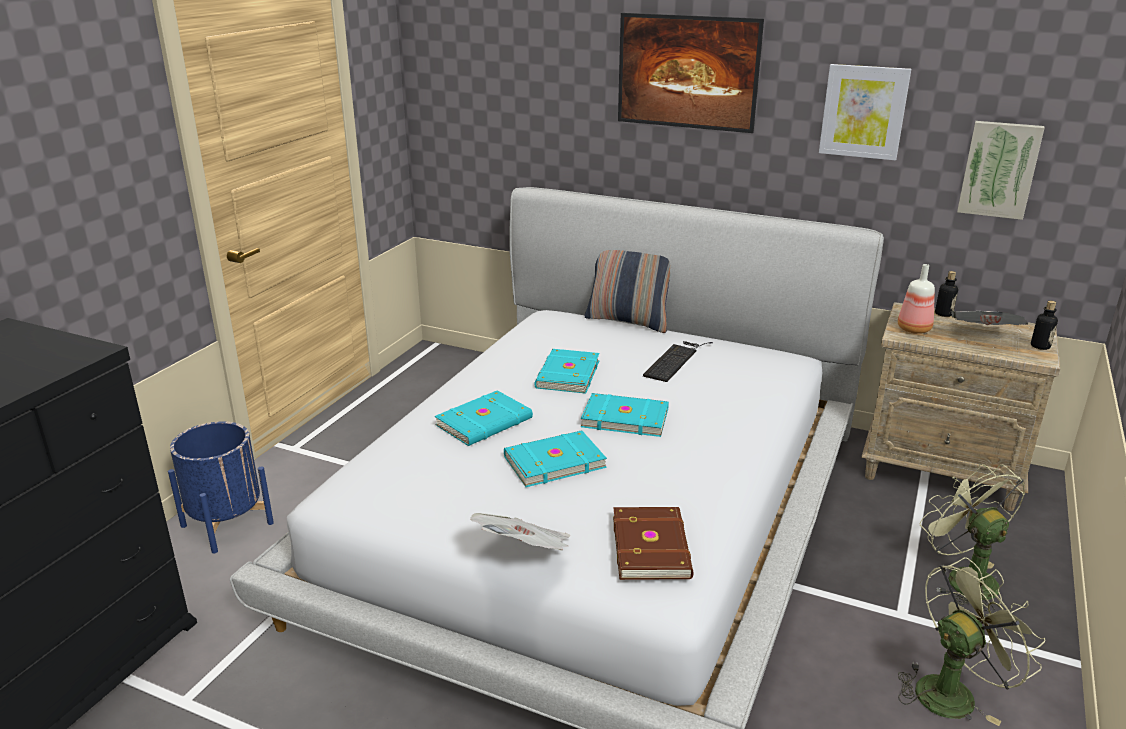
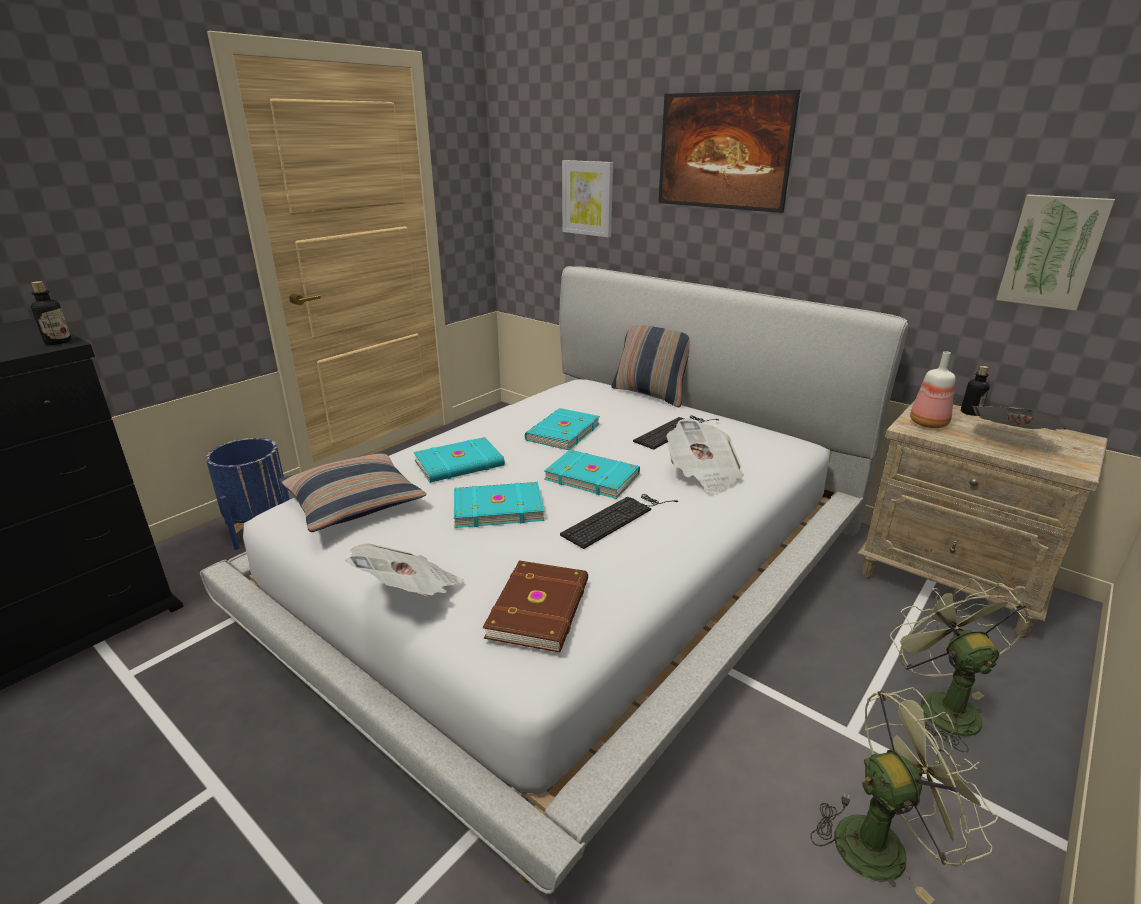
camera: 15 degrees right, 0 degrees up
(403, 477) = (353, 502): none -> pillow
(672, 455) = (617, 518): none -> keyboard
(725, 402) = (703, 475): none -> newspaper
(863, 111) = (899, 187): picture -> picture (588, 198)
(1040, 346) = (1079, 456): bottle -> bottle (58, 342)

